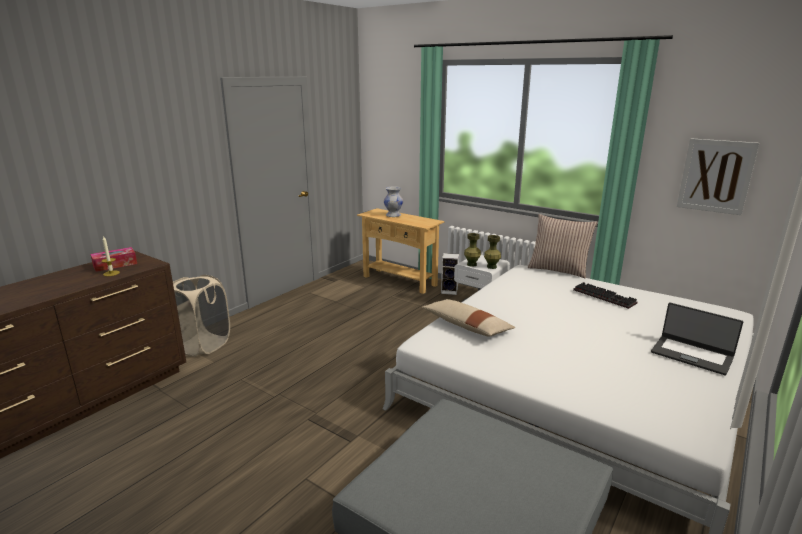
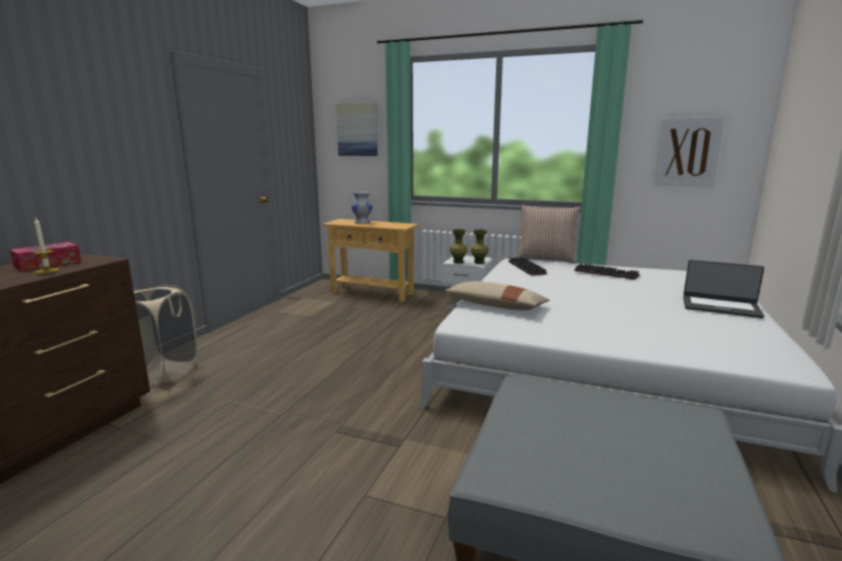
camera: 15 degrees left, 5 degrees down
(396, 126) = (357, 129): none -> picture
(450, 291) = (429, 297): speaker -> none
(528, 280) = (525, 267): none -> keyboard

